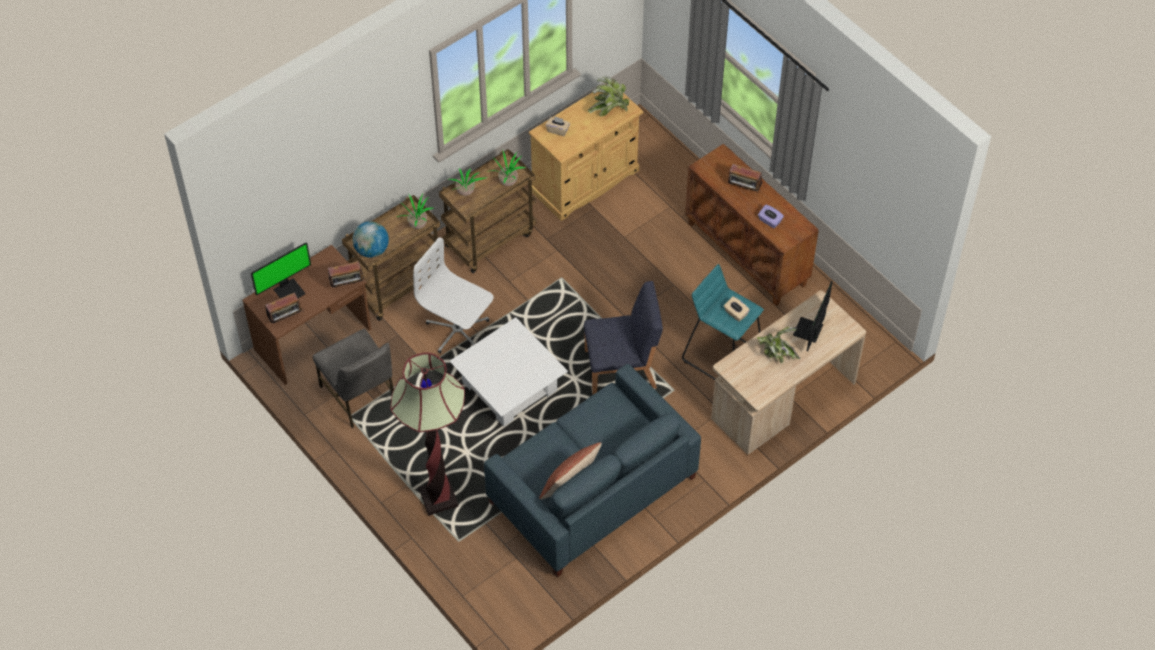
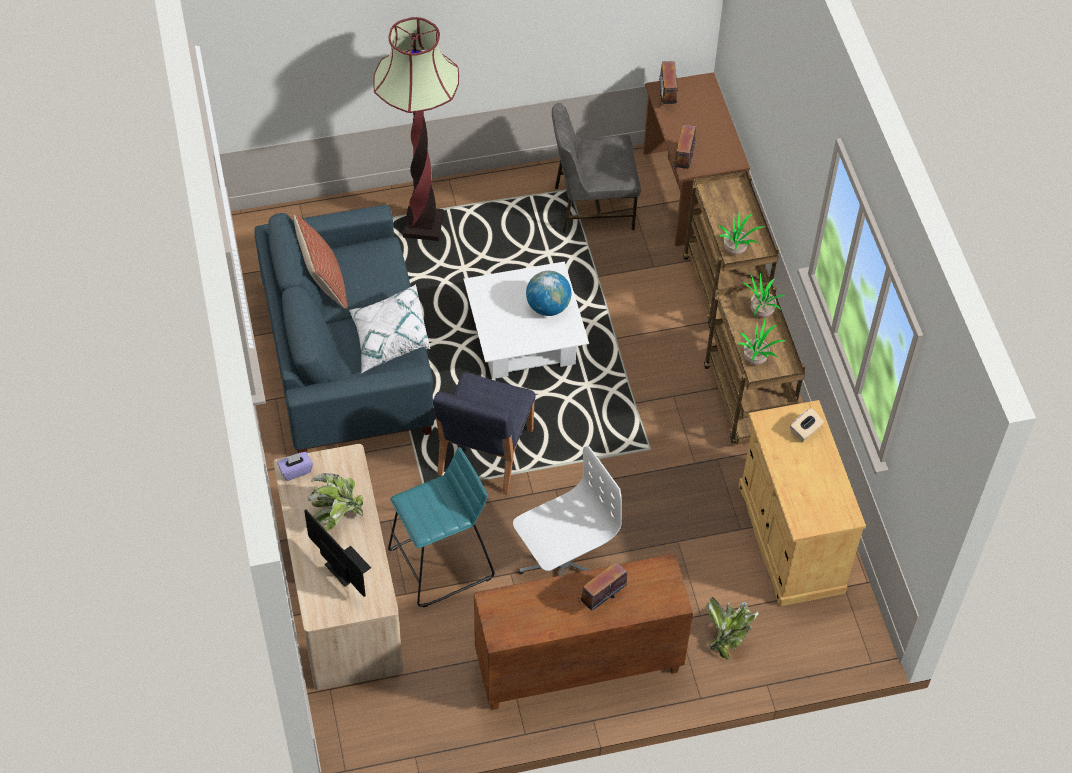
camera: 115 degrees right, 0 degrees up
(289, 290) = (703, 112): monitor -> none
(371, 250) = (720, 197): globe -> globe (548, 306)
(457, 330) = (629, 321): white office chair -> white office chair (562, 564)
(596, 419) = (389, 339): none -> white pillow
(609, 109) = (815, 502): potted plant -> potted plant (728, 635)
(735, 313) = (425, 511): beige tissue box -> none
(769, 221) = (533, 602): purple tissue box -> purple tissue box (295, 470)

